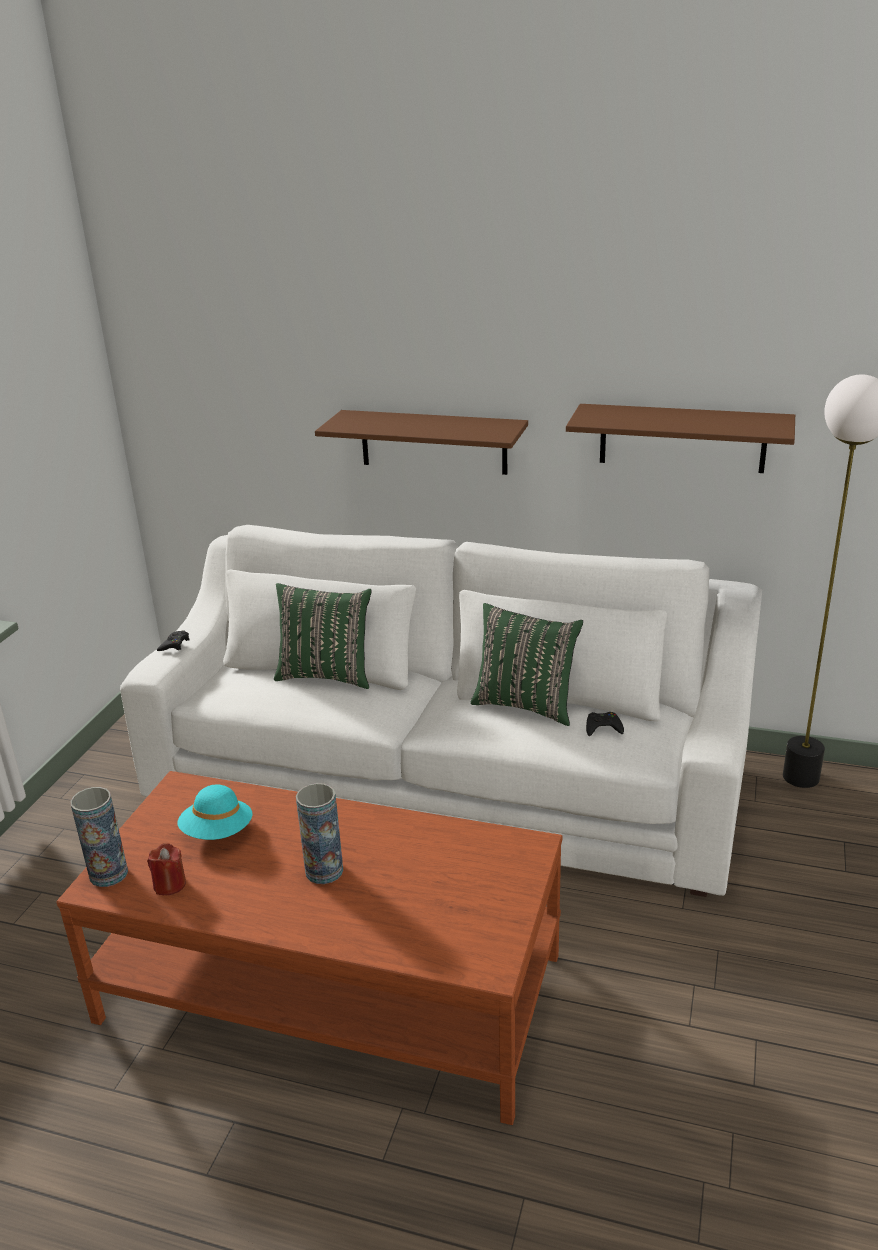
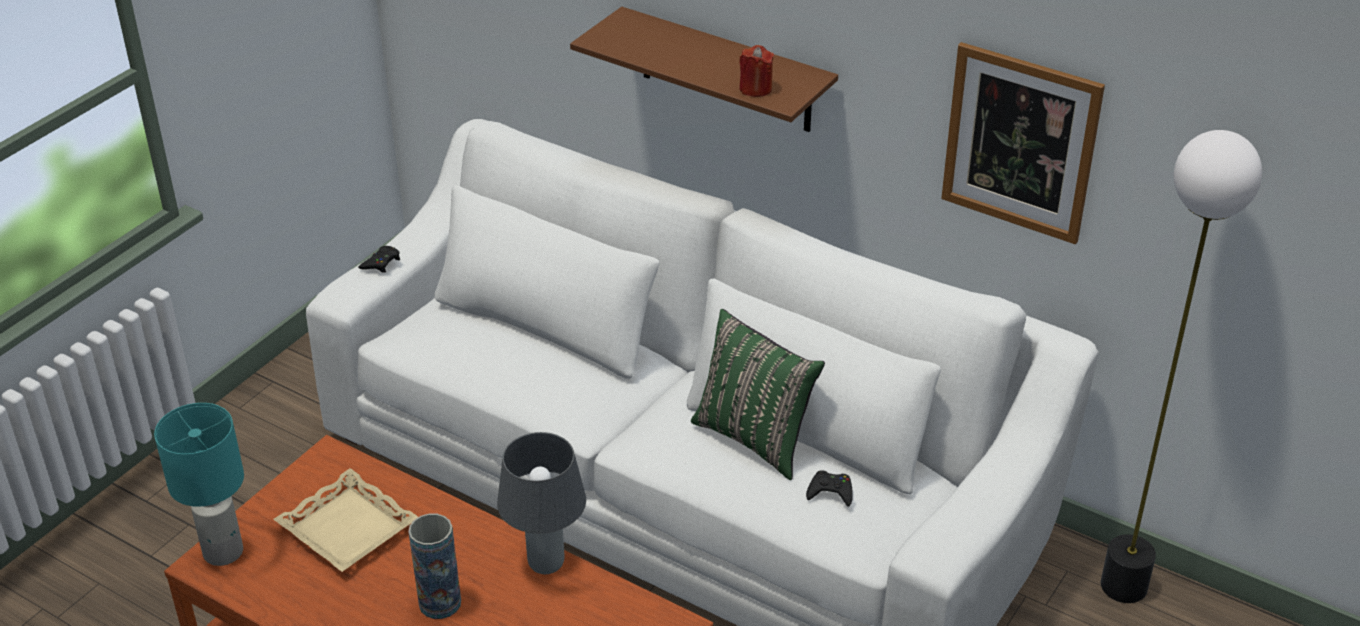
camera: 15 degrees right, 10 degrees up
(108, 874) = (223, 551): vase -> turquoise table lamp
(169, 884) = (279, 579): red candle -> red candle (755, 89)
(218, 832) = (348, 528): turquoise hat -> beige tray
(326, 675) = (543, 341): green pillow -> none
(403, 822) = (547, 563): none -> grey table lamp
(682, 438) = (1020, 143): brown shelf -> picture

